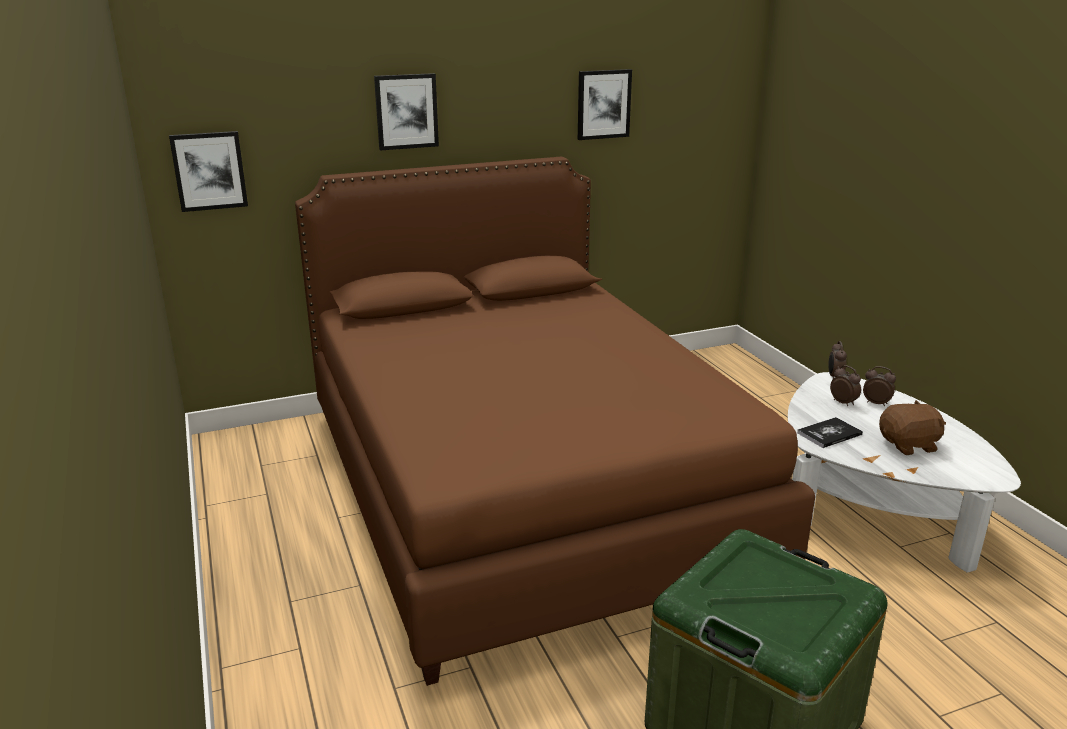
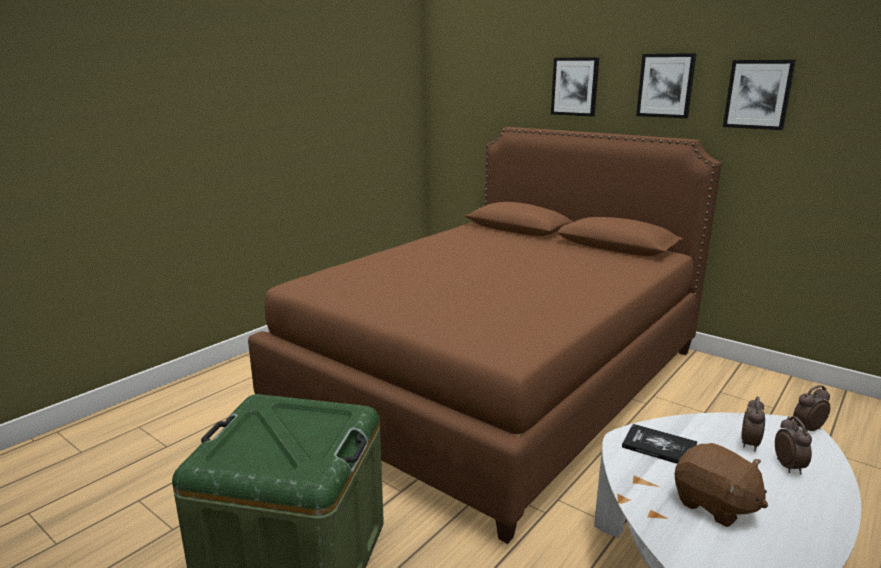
camera: 60 degrees right, 5 degrees down
(209, 171) = (455, 115): picture -> picture (665, 85)

